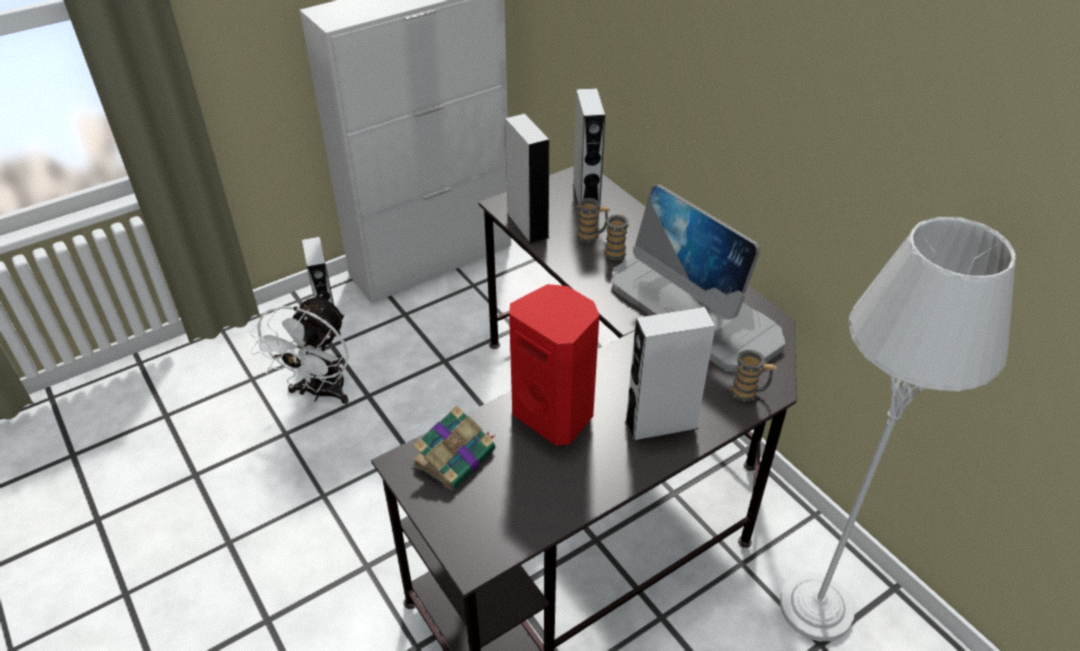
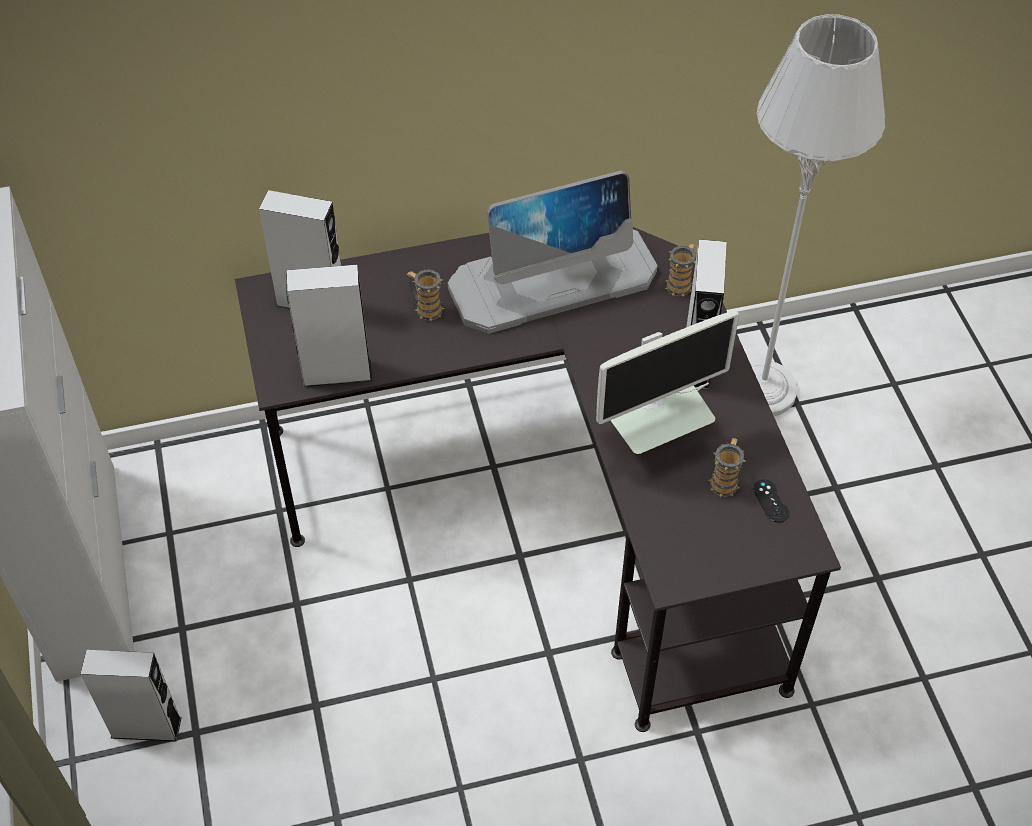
camera: 70 degrees left, 10 degrees up
(320, 393) = (282, 762): white fan -> none
(455, 456) = (678, 534): book -> none
(521, 518) = (771, 501): none -> black game controller
(555, 414) = (652, 437): red speaker -> monitor
(591, 236) = (388, 321): mug -> mug (725, 481)

